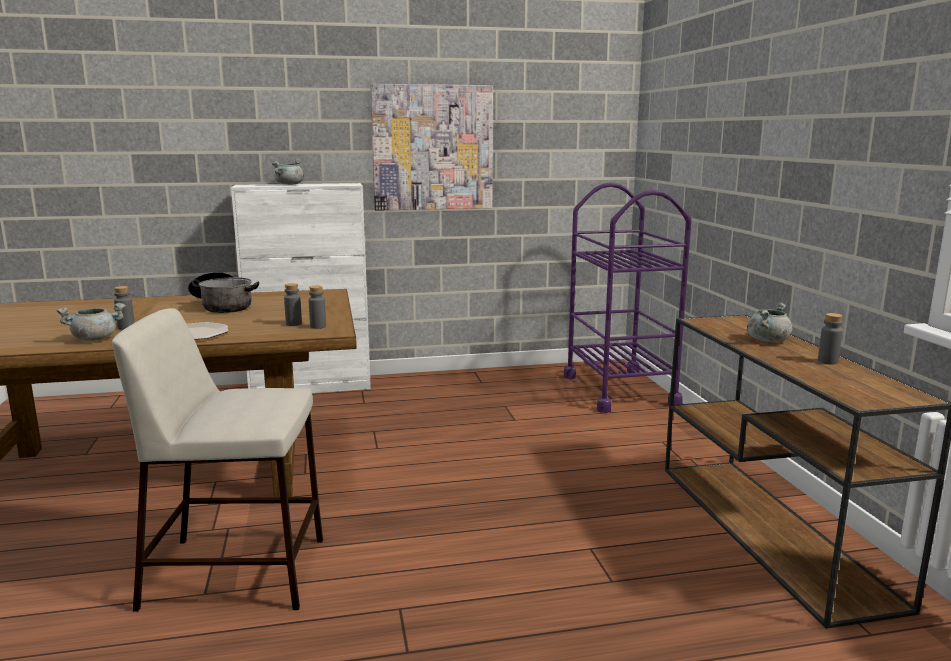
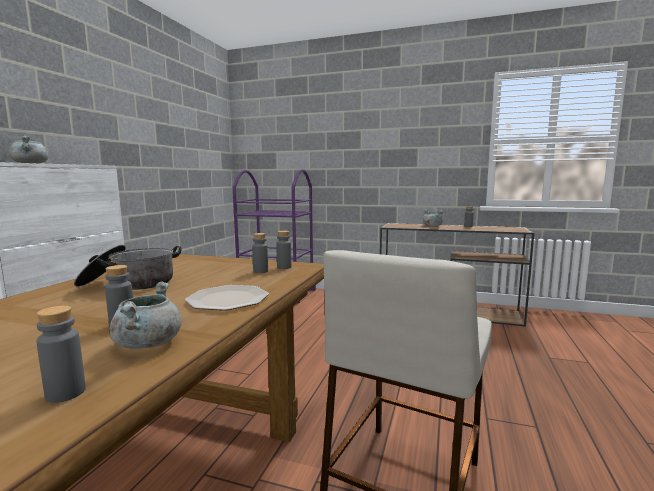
camera: 60 degrees left, 5 degrees down
(28, 343) = (65, 393): none -> grey bottle
(432, 148) = (136, 140): picture -> none

